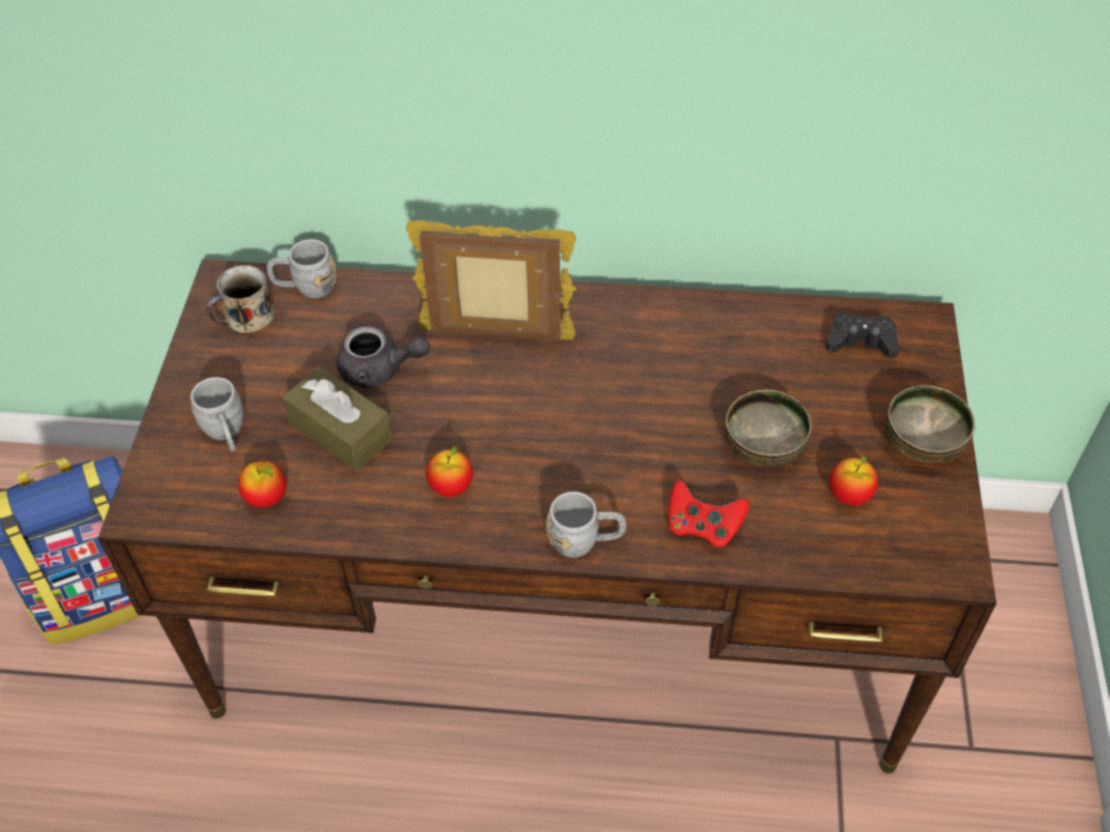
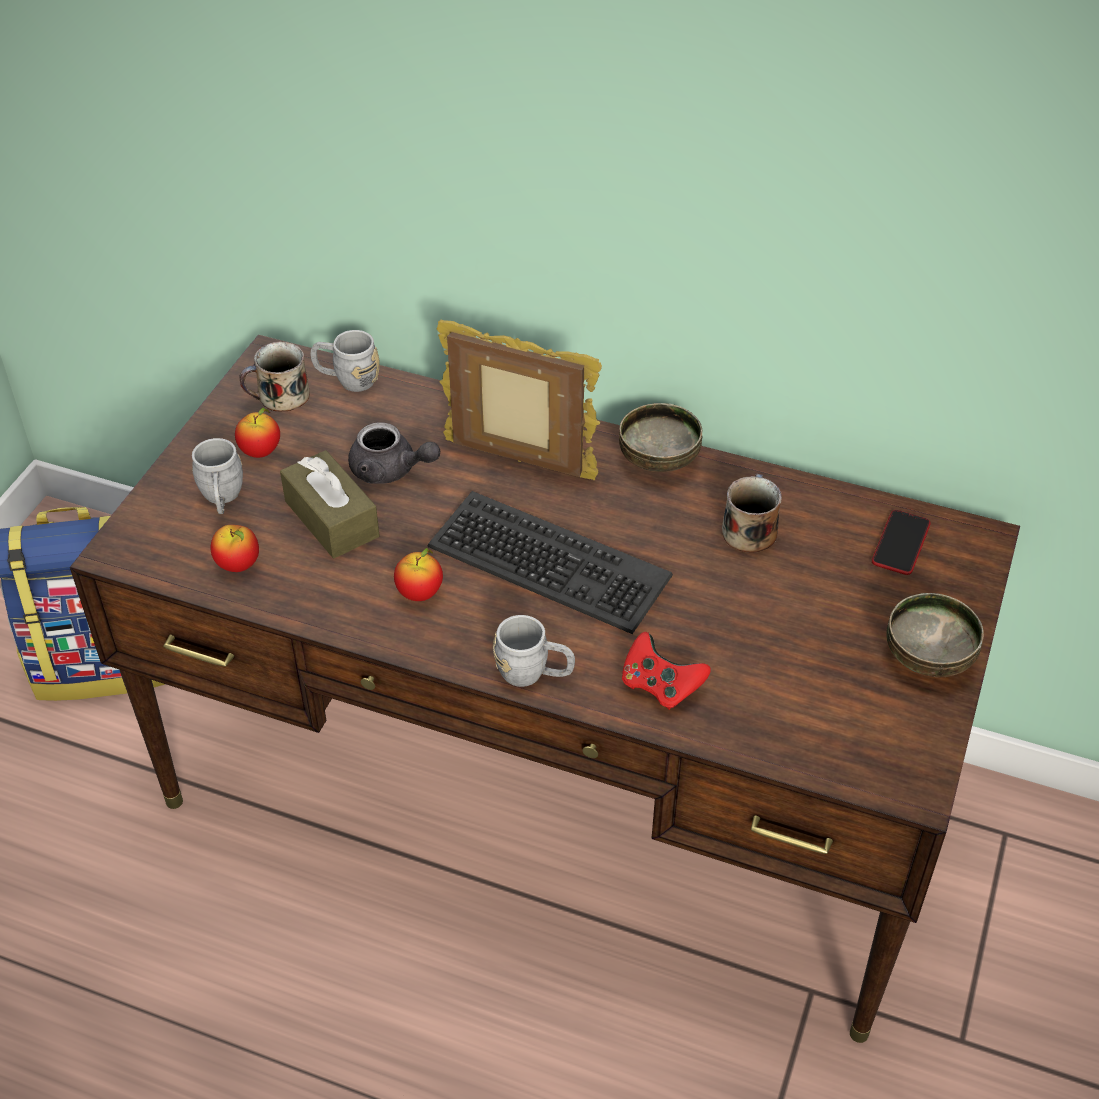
camera: 15 degrees right, 5 degrees down
(558, 430) = (547, 564): none -> keyboard
(726, 357) = (749, 530): none -> mug
(764, 448) = (754, 626): bowl -> bowl (659, 461)
(849, 495) = (827, 690): apple -> apple (260, 452)
(860, 341) = (900, 543): black game controller -> phone

